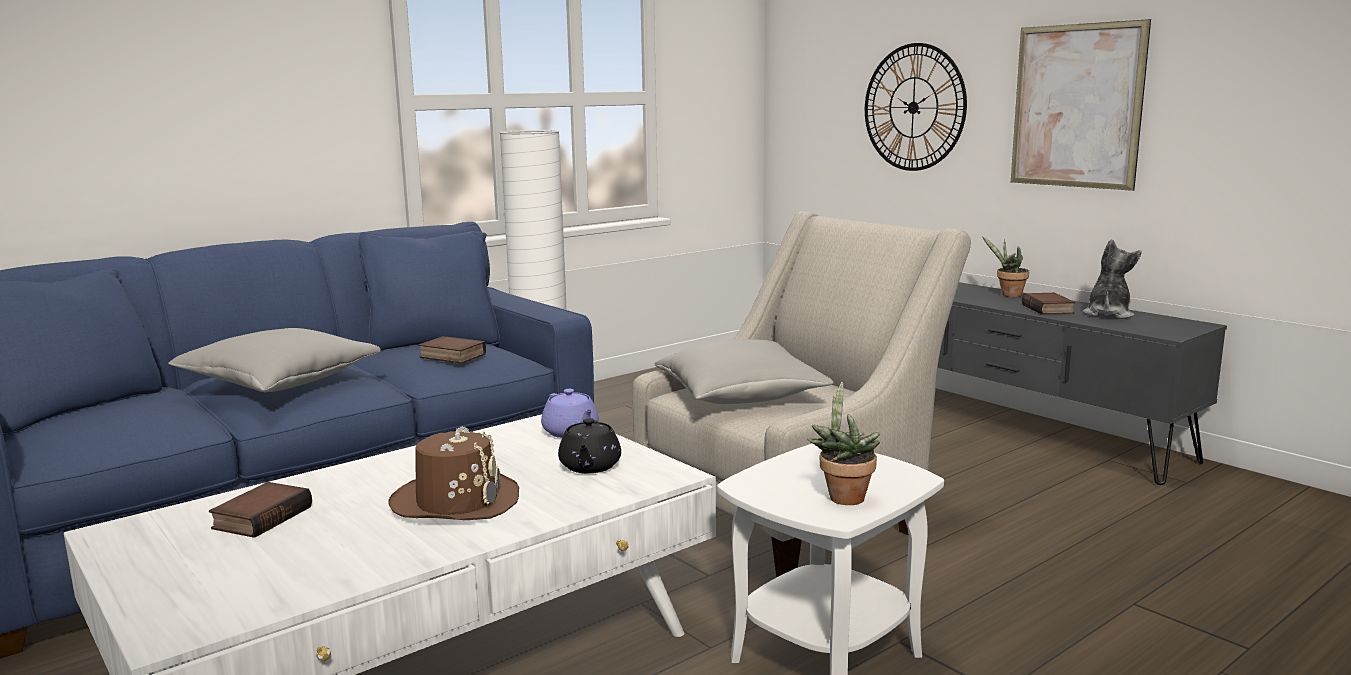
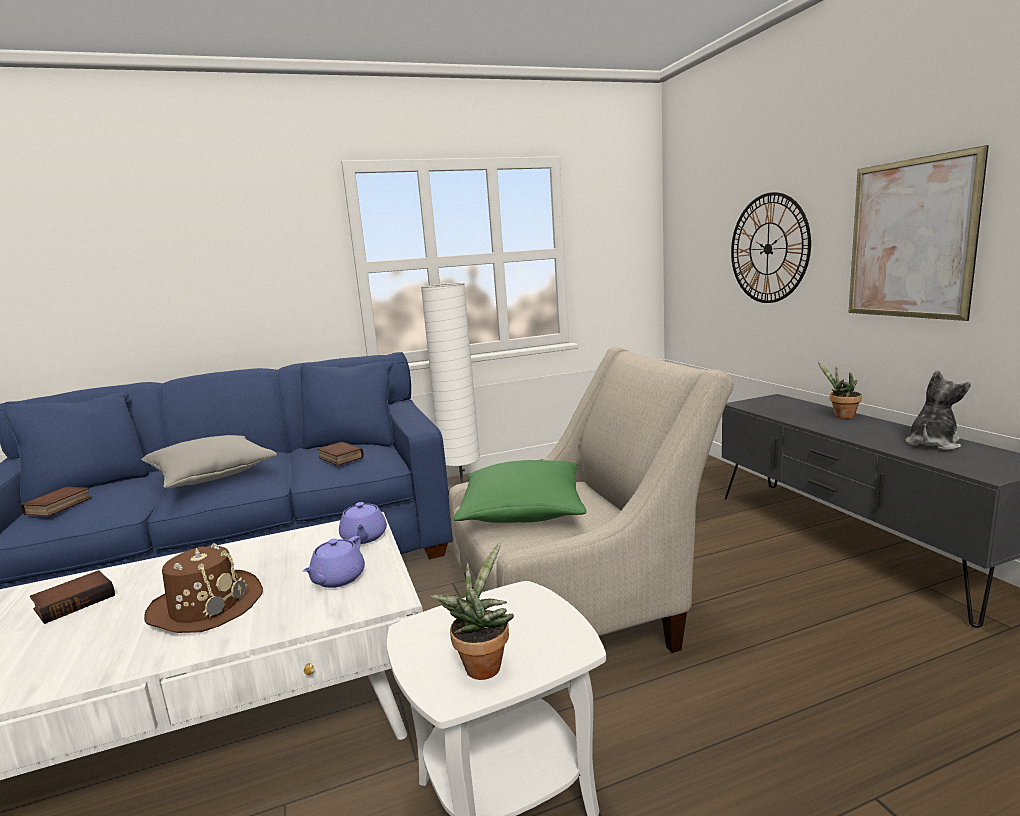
camera: 20 degrees right, 0 degrees up
(589, 467) = (337, 579): black teapot -> purple teapot
(740, 396) = (523, 511): grey pillow -> green pillow
(1049, 309) = (871, 434): book -> book (59, 506)

